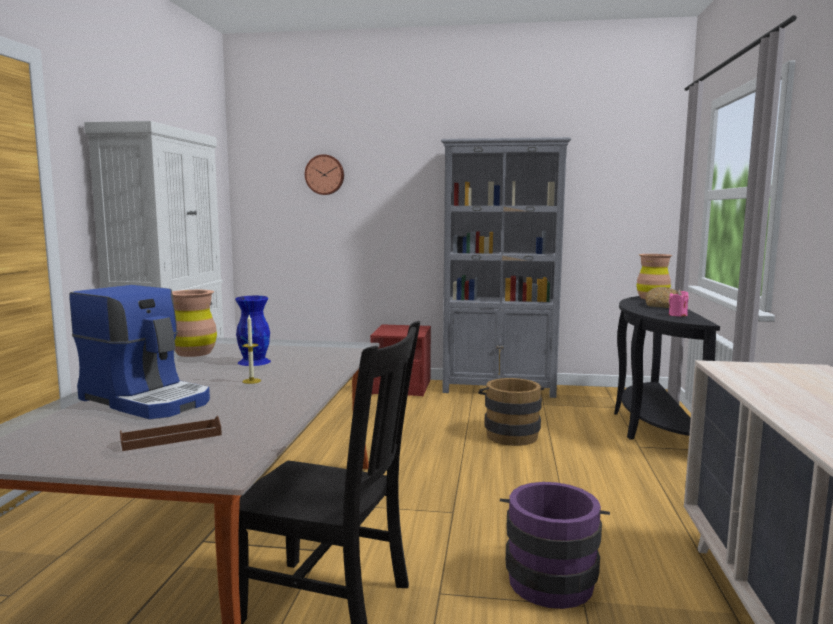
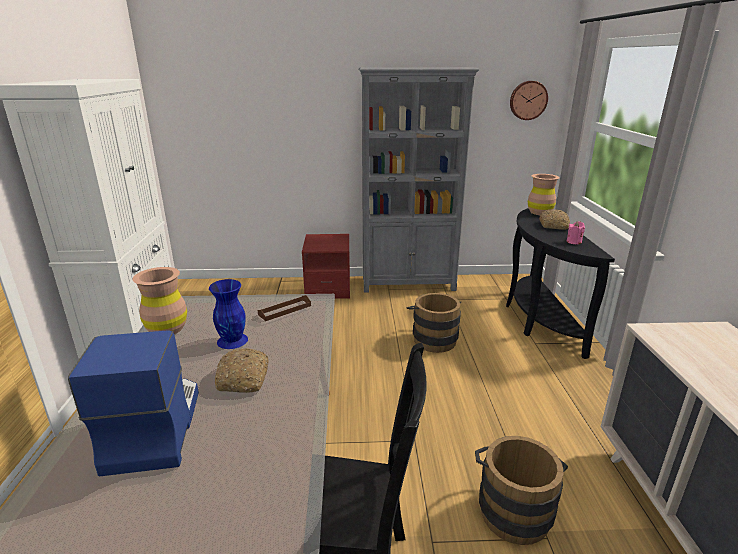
camera: 10 degrees left, 15 degrees up
(147, 400) = (152, 428): coffee machine -> coffee machine turned 120 degrees counterclockwise
(171, 438) = (205, 505): brown tray -> brown tray (285, 310)
(251, 381) = (244, 378): candle -> bread
(325, 175) = (242, 97): wall clock -> wall clock (528, 100)
(550, 577) = (512, 508): purple bucket -> brown bucket

